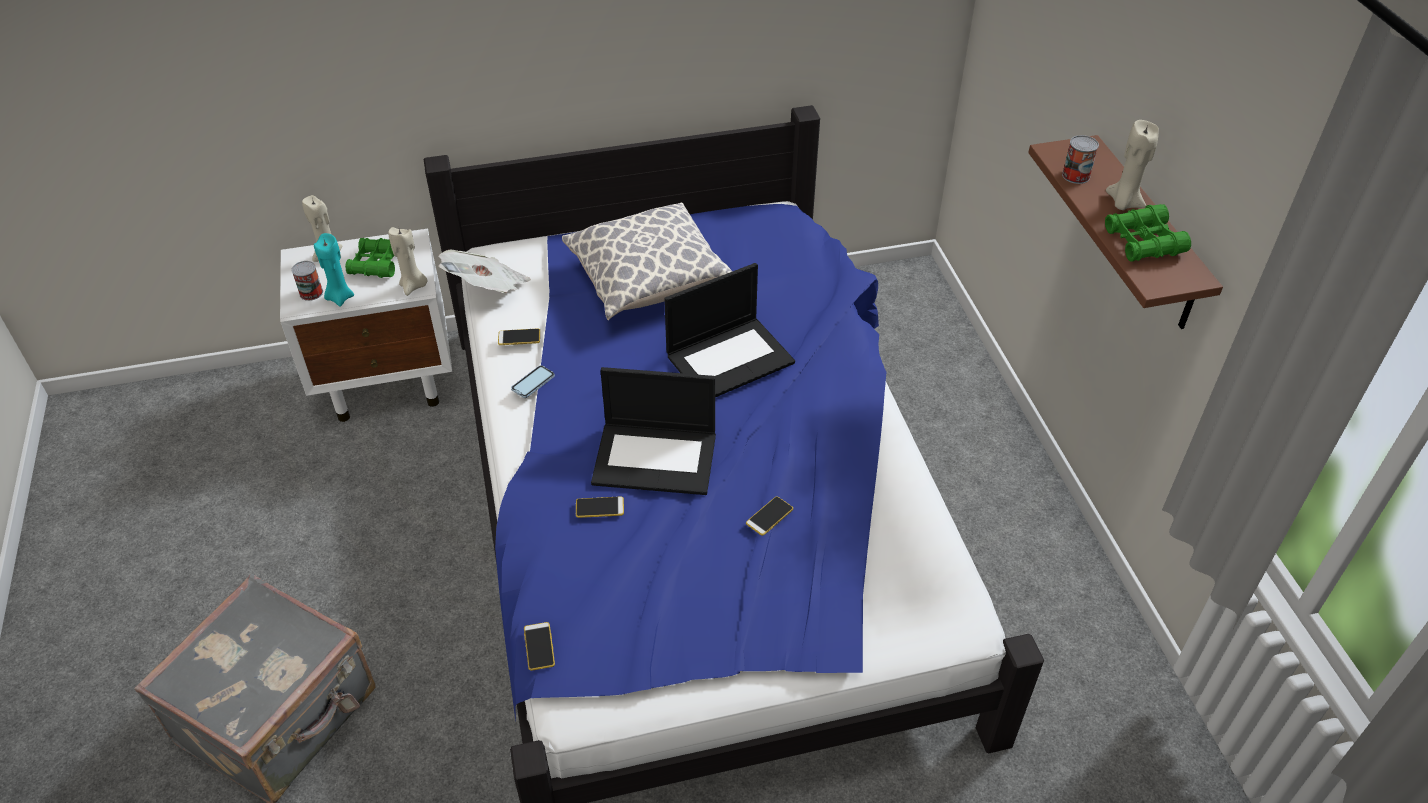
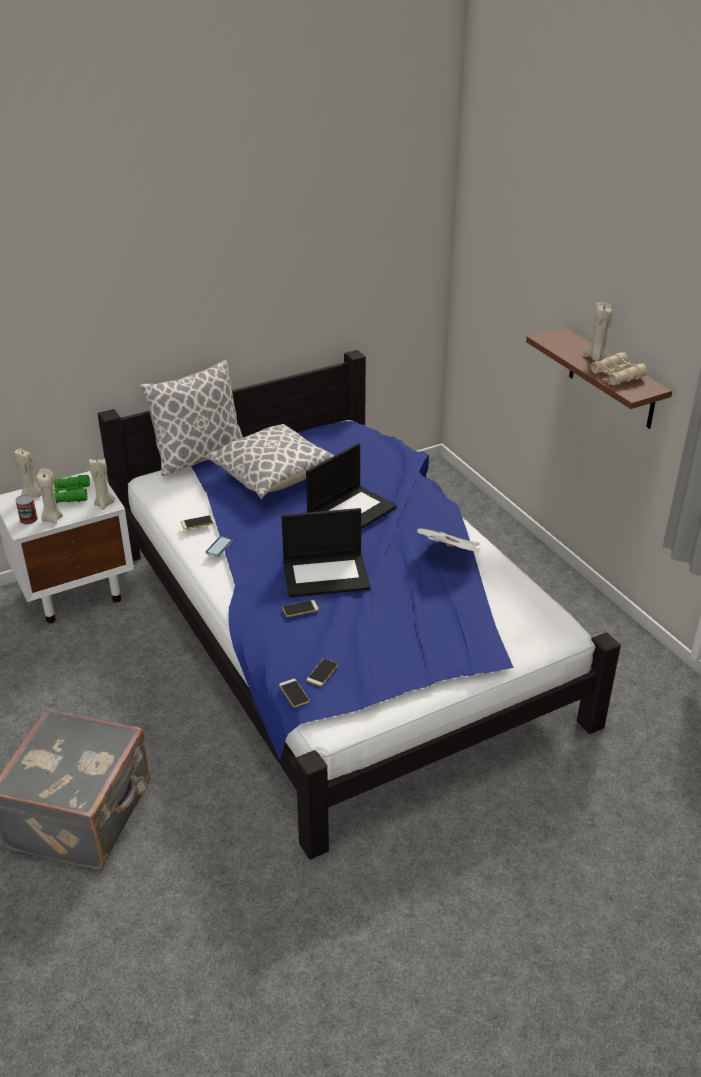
camera: 15 degrees left, 10 degrees down
(340, 297) = (52, 518): turquoise candle -> beige candle
(488, 288) = (158, 499): newspaper -> newspaper (451, 554)
(563, 230) = (199, 456): none -> pillow
(769, 516) = (417, 594): phone -> phone (322, 673)
(1075, 175) = (561, 348): can -> none
(1143, 242) = (617, 375): green binoculars -> beige binoculars

